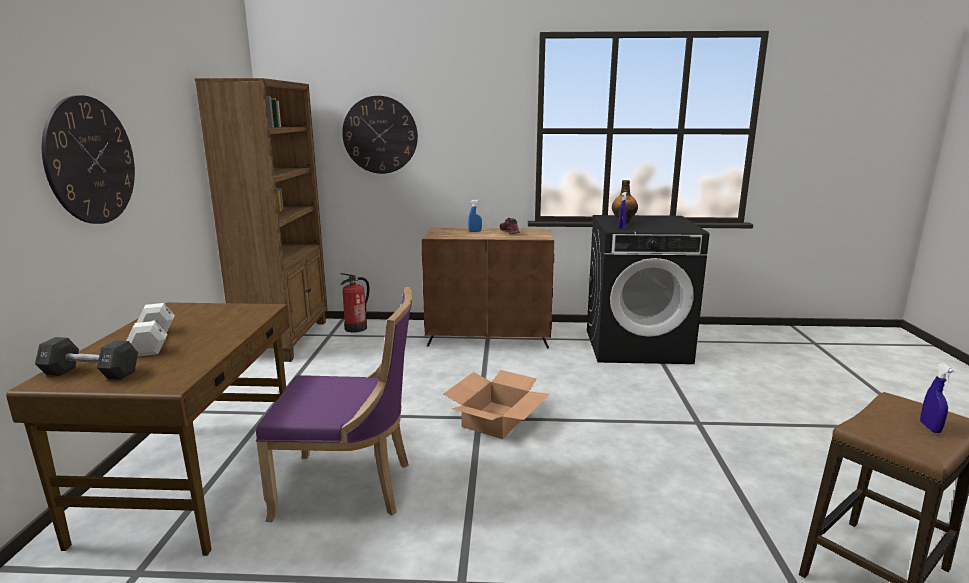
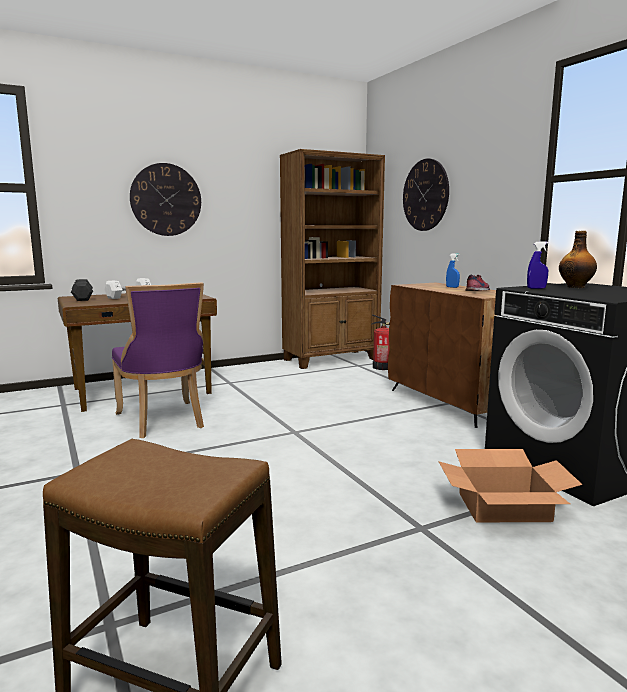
camera: 60 degrees right, 5 degrees down
(496, 419) = (299, 438): cardboard box -> cardboard box (504, 507)
(930, 428) = (160, 483): blue spray bottle -> none

